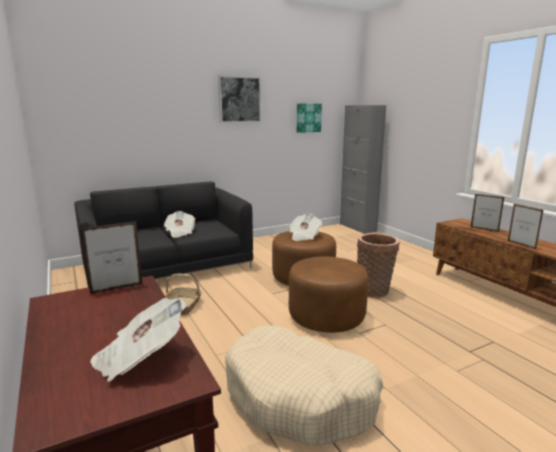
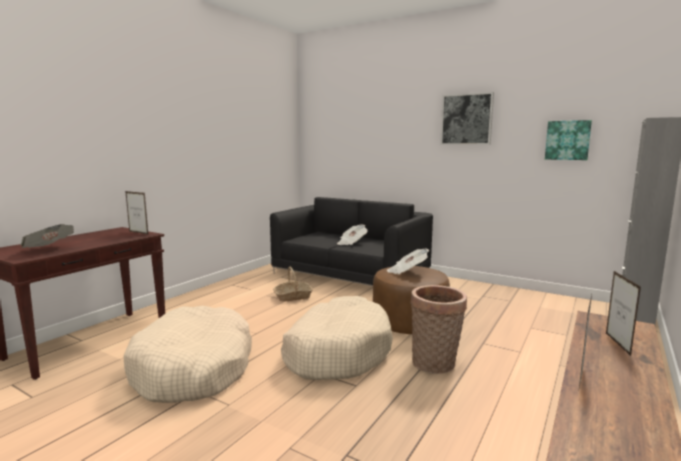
camera: 60 degrees right, 5 degrees down
(326, 317) = (337, 351): brown ottoman -> beige dog bed

